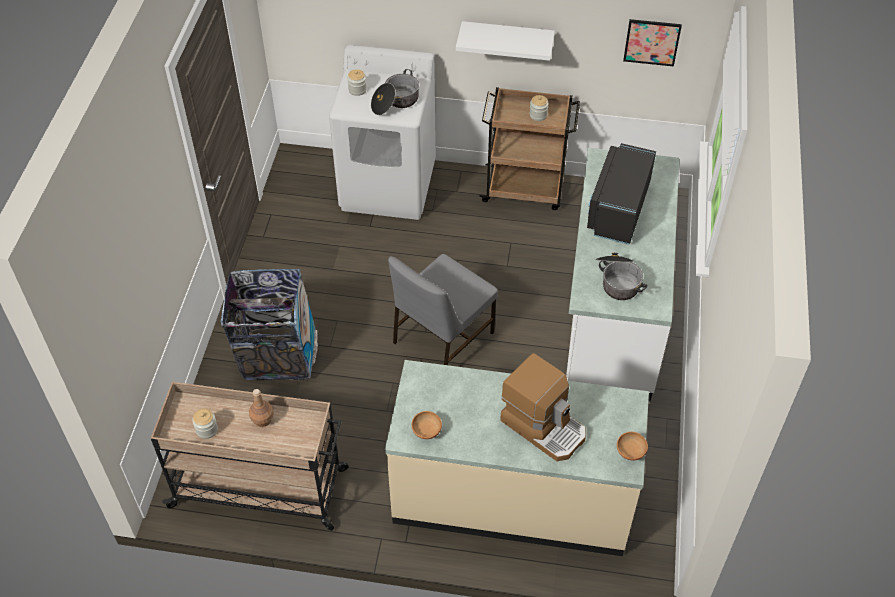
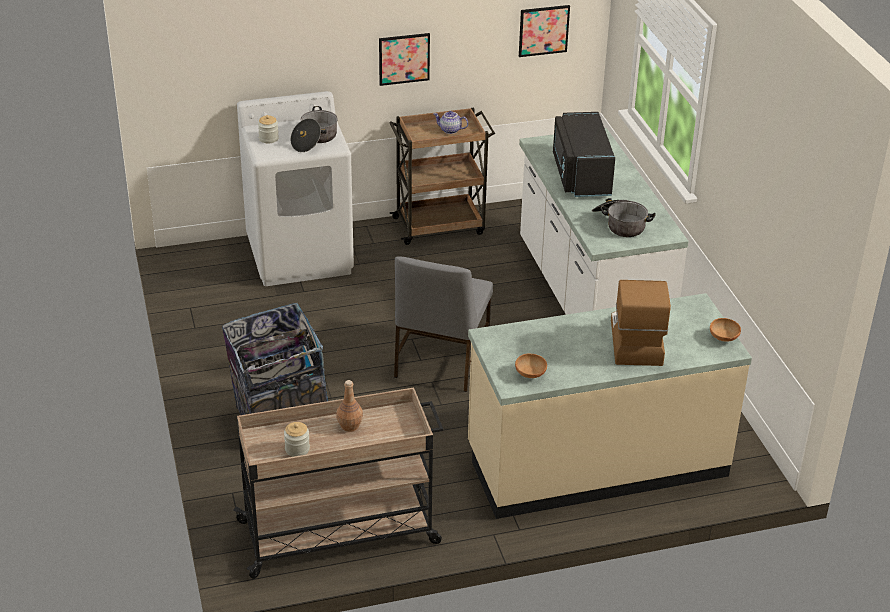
camera: 25 degrees left, 15 degrees down
(507, 39) = (404, 59): white shelf -> picture
(538, 115) = (450, 130): jar -> teapot
(544, 426) = (635, 341): coffee machine -> coffee machine turned 105 degrees counterclockwise

